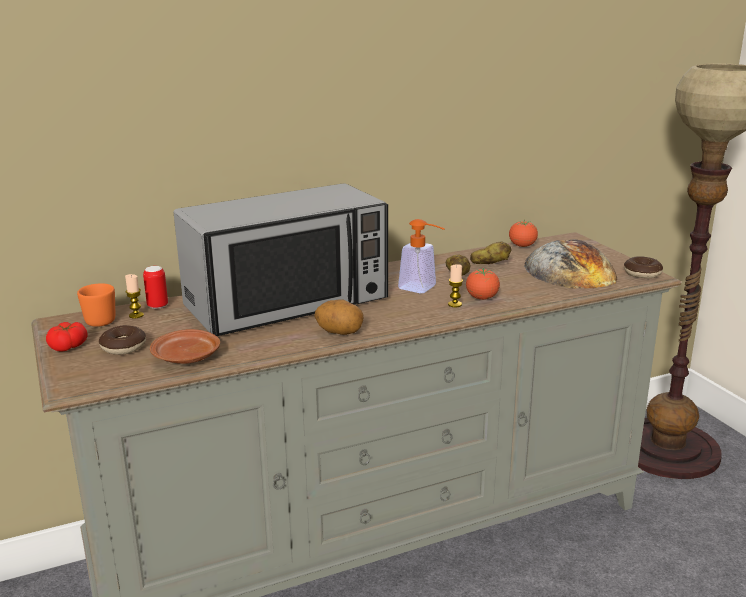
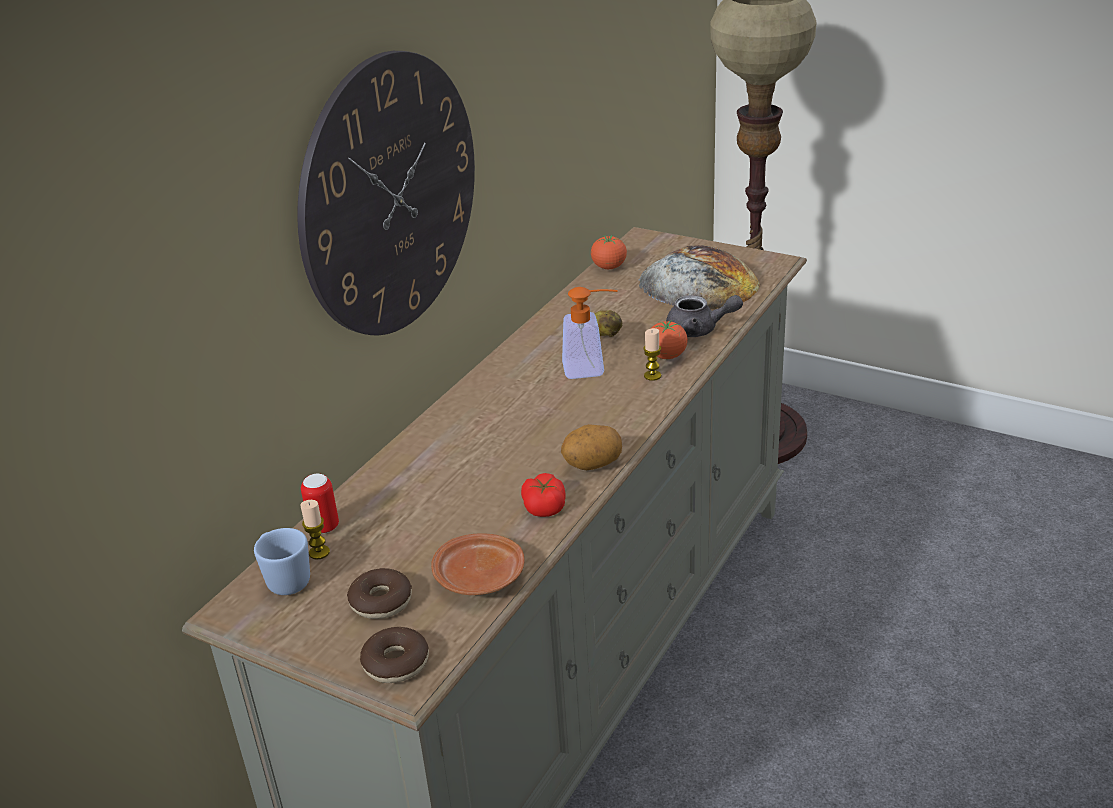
camera: 35 degrees left, 10 degrees up
(68, 346) = (308, 636): tomato -> tomato (544, 506)
(102, 319) = (285, 579): orange mug -> blue mug
(288, 303) = (477, 452): microwave -> none
(293, 111) = (390, 196): none -> wall clock
(490, 264) = (611, 306): potato -> none
(528, 292) = (699, 330): none -> grey teapot
(642, 273) = (767, 262): donut -> donut (396, 663)

